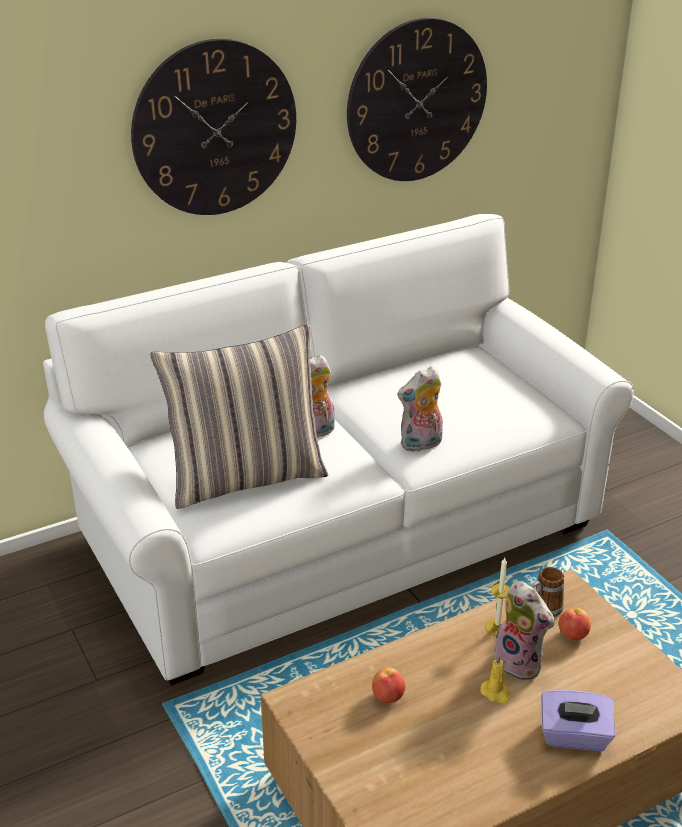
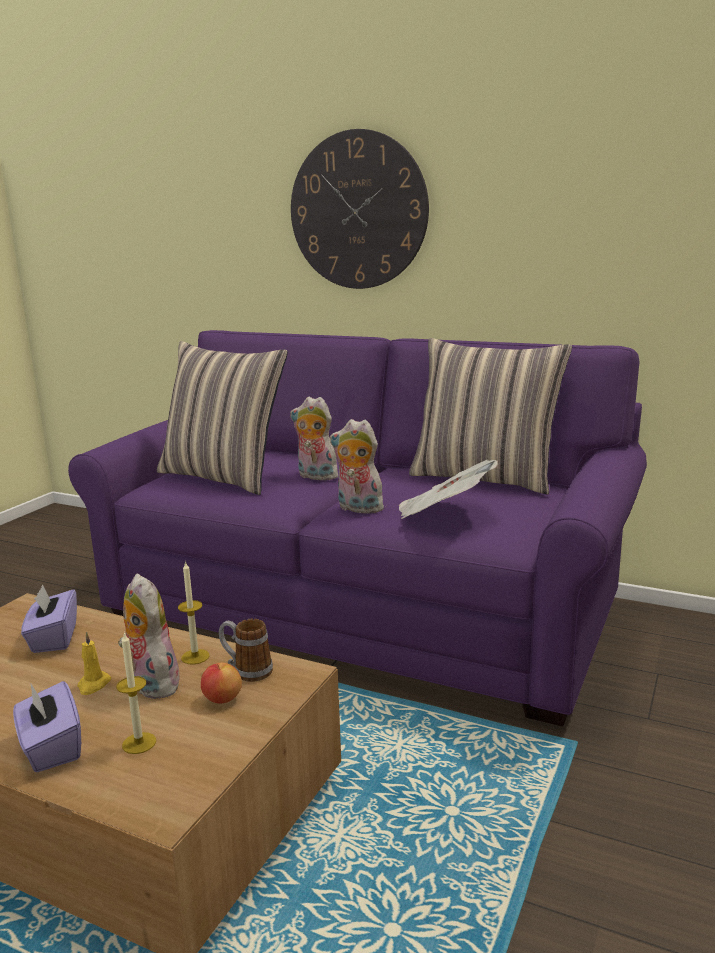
camera: 55 degrees right, 15 degrees down
(341, 534) = (362, 613): white sofa -> purple sofa
(388, 697) = (53, 638): apple -> purple tissue box
(417, 101) = (564, 212): wall clock -> none
(424, 365) = (485, 478): none -> pillow
(482, 416) = (443, 514): none -> newspaper
(521, 663) = (150, 684): plush toy -> plush toy turned 135 degrees clockwise
(600, 691) = (139, 743): none -> candle

